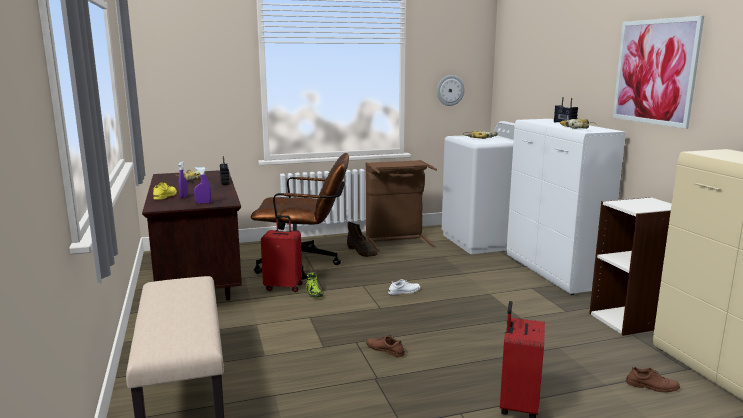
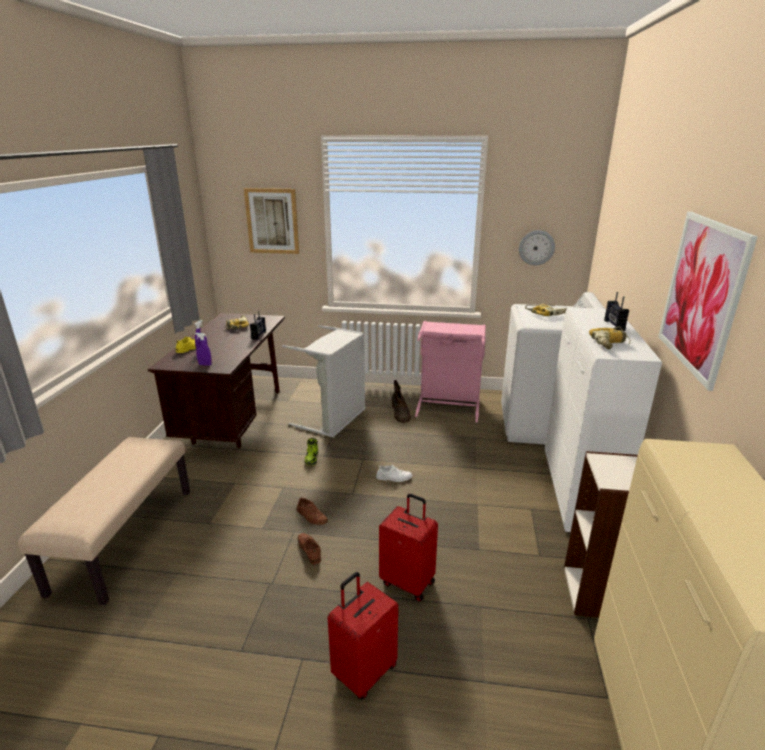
camera: 25 degrees right, 10 degrees up
(204, 75) = (272, 221): none -> picture
(284, 287) = (294, 443): red suitcase -> red suitcase (408, 582)
(304, 265) = (335, 419): brown office chair -> grey laundry basket
(397, 240) = (448, 404): brown laundry basket -> pink laundry basket
(652, 386) = (536, 706): brown shoe -> brown shoe (311, 516)

